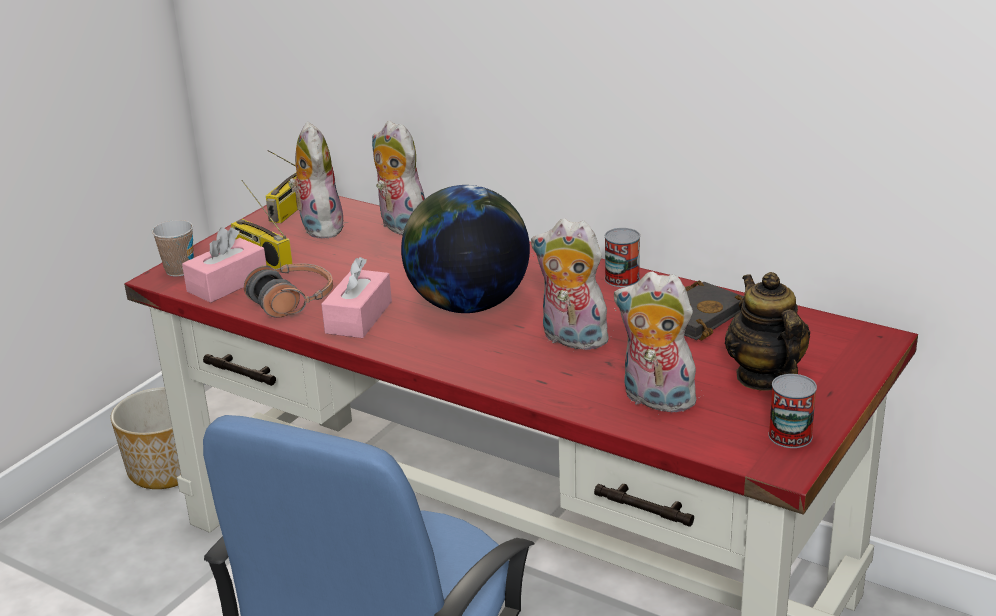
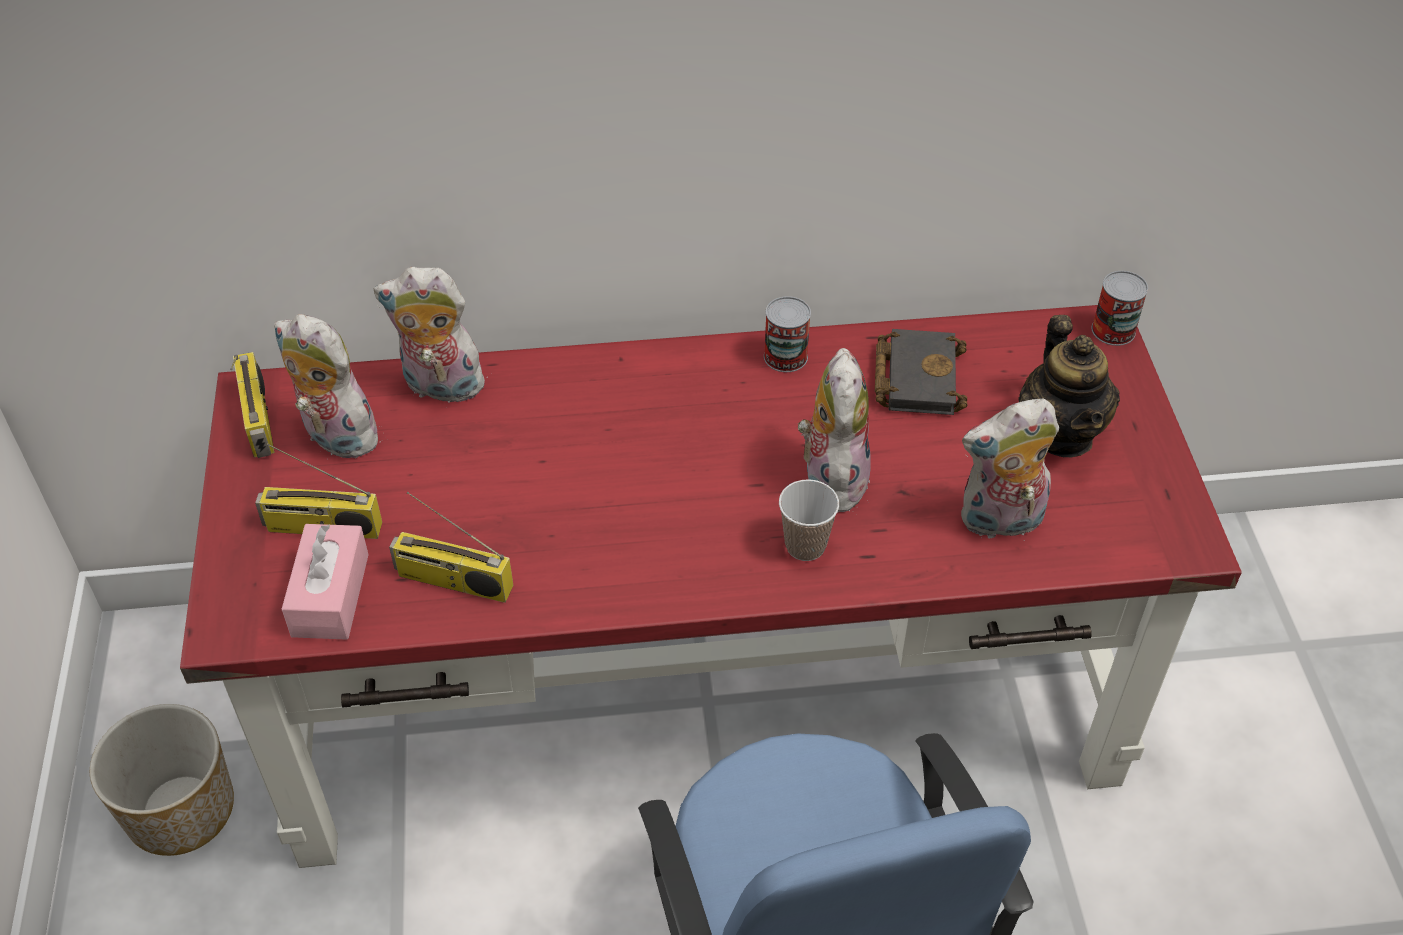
camera: 40 degrees left, 20 degrees up
(179, 270) = (233, 605): cup -> cup (805, 546)
(292, 301) = (452, 582): headphones -> radio
(358, 317) = (564, 566): pink tissue box -> none
(467, 305) = (666, 480): globe -> none
(571, 339) = (831, 477): plush toy -> plush toy turned 105 degrees clockwise
(764, 376) = (1060, 433): teapot -> teapot turned 135 degrees counterclockwise
(790, 436) = (1159, 503): can -> can (1113, 330)

